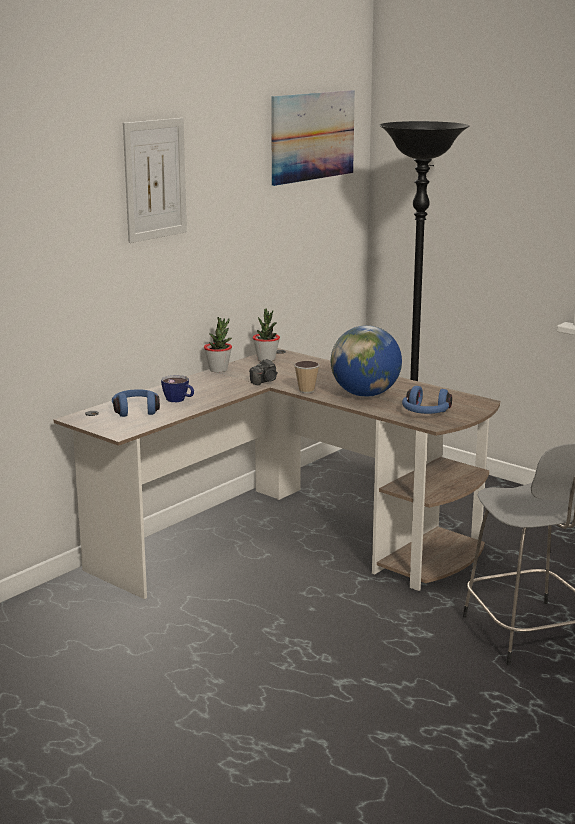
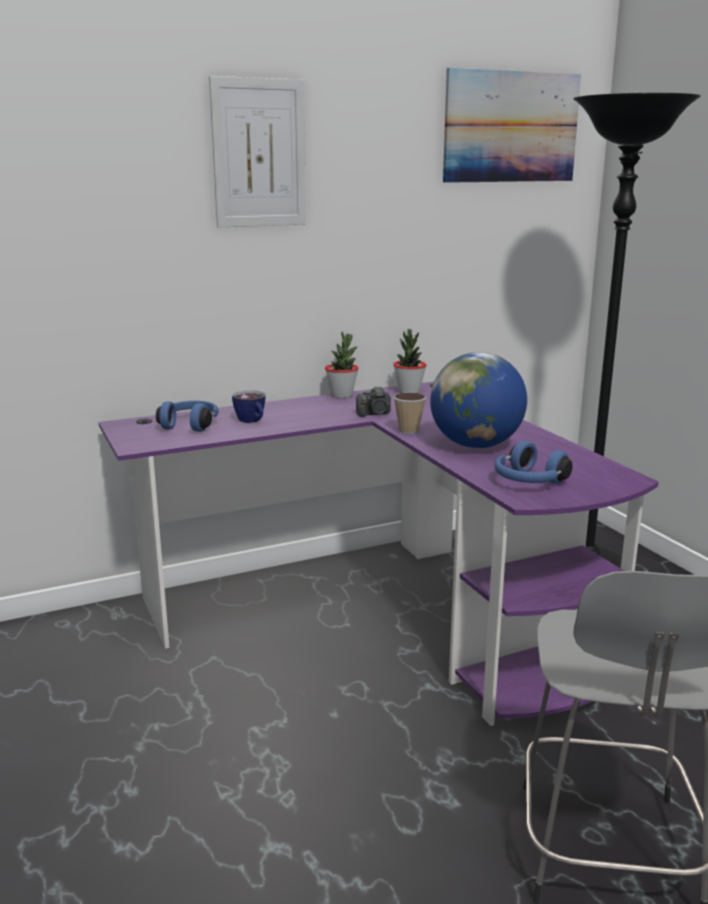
camera: 25 degrees right, 0 degrees up
(287, 541) = (384, 612): brown desk -> purple desk

